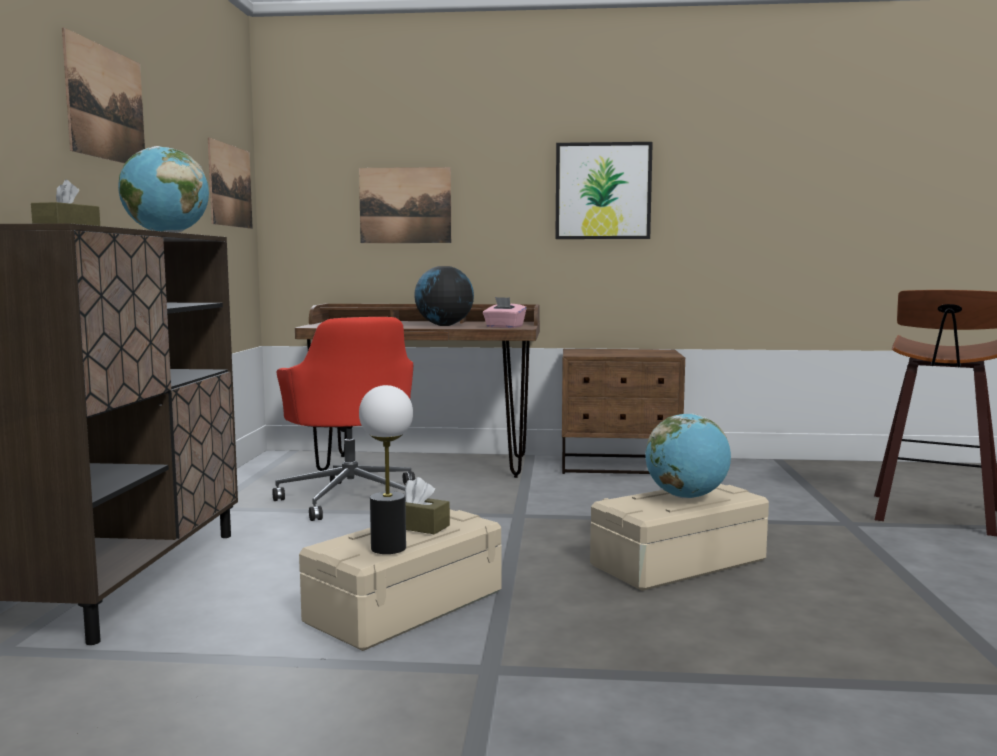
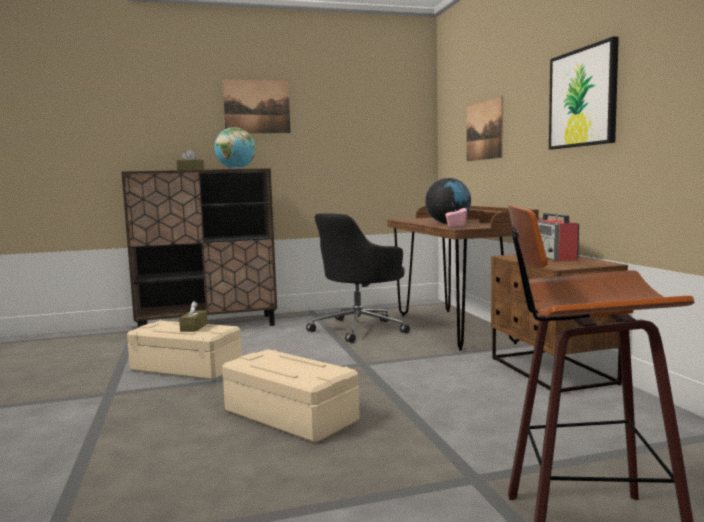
camera: 70 degrees right, 0 degrees up
(230, 186) = (395, 131): picture -> none
(351, 497) = (359, 329): red office chair -> black office chair
(388, 548) = (156, 329): table lamp -> none
(605, 351) = (554, 257): none -> radio
(686, 497) = (289, 365): globe -> none

